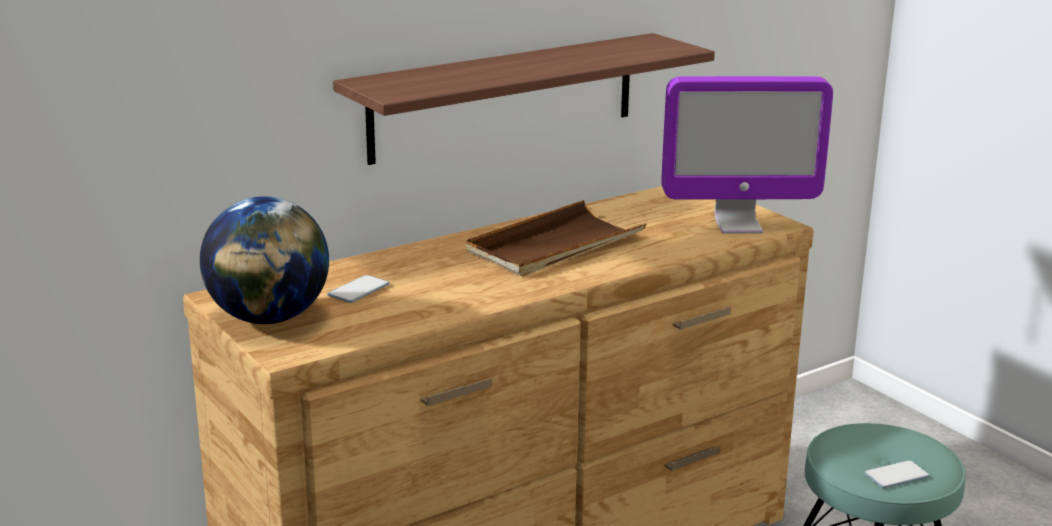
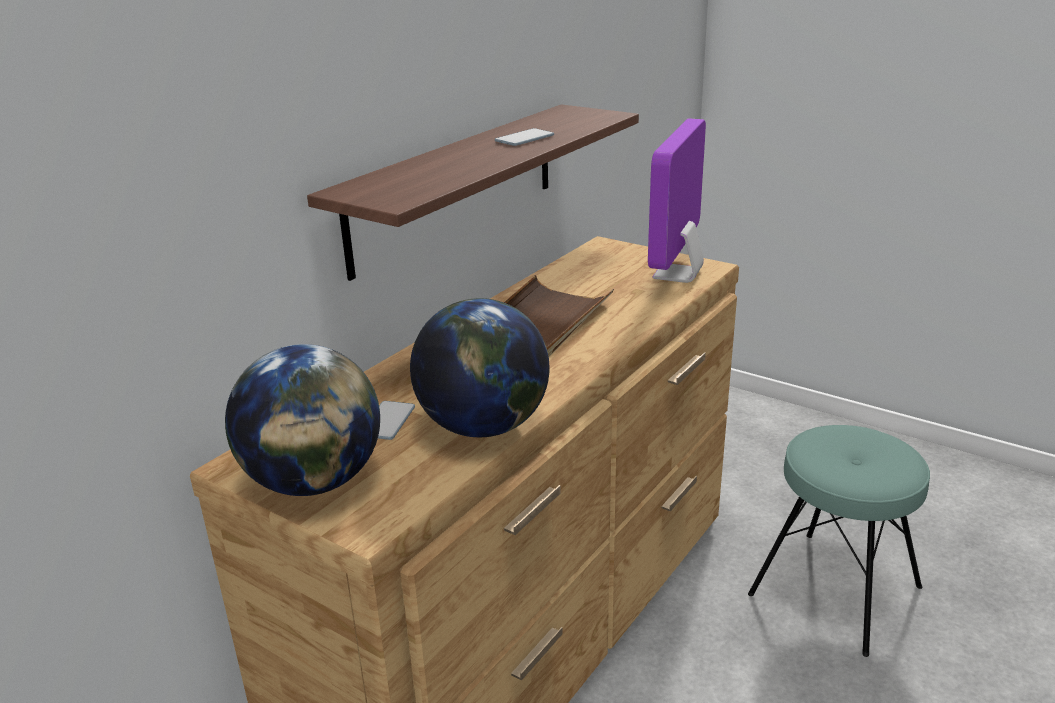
camera: 20 degrees left, 5 degrees up
(434, 308) = (484, 426): none -> globe
(738, 225) = (677, 274): monitor -> monitor turned 135 degrees clockwise
(896, 476) = (881, 474): phone -> phone (524, 139)

